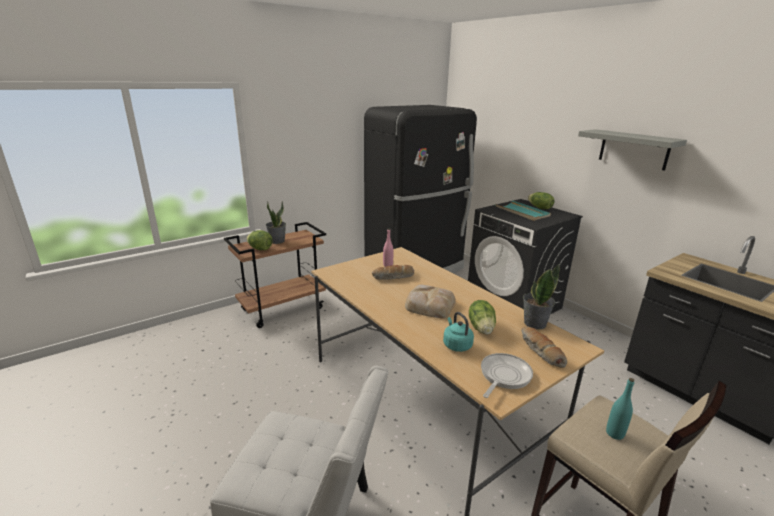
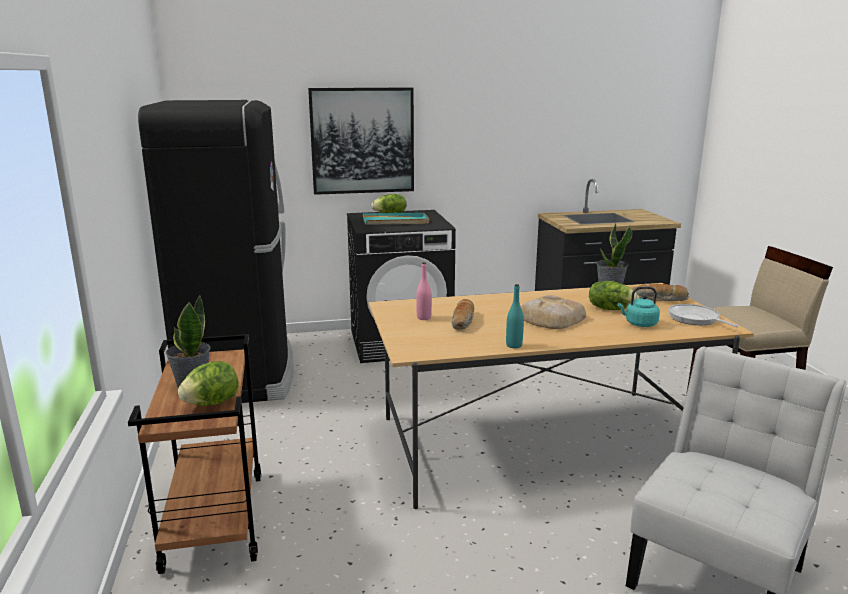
camera: 65 degrees left, 5 degrees down
(542, 147) = (362, 141): none -> picture
(614, 433) = (752, 315): turquoise bottle -> turquoise bottle (514, 345)
(633, 149) = (471, 125): grey shelf -> none

